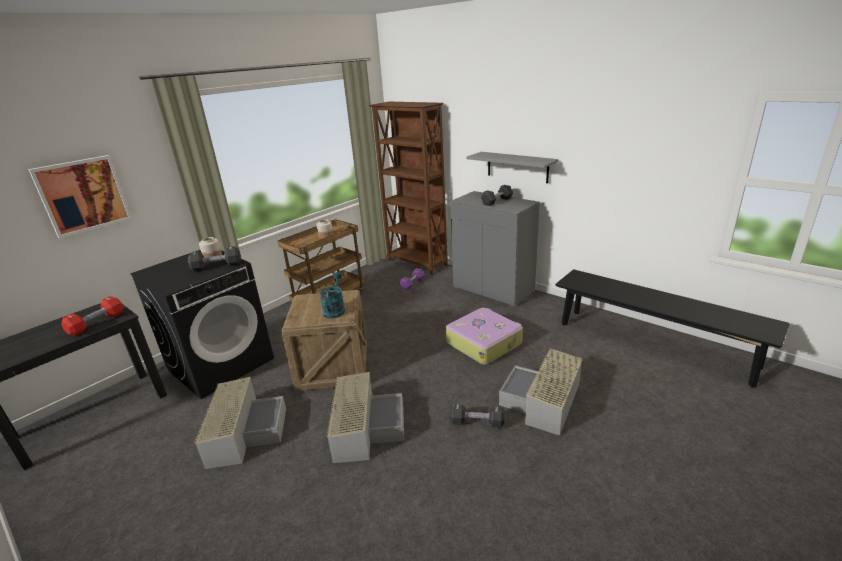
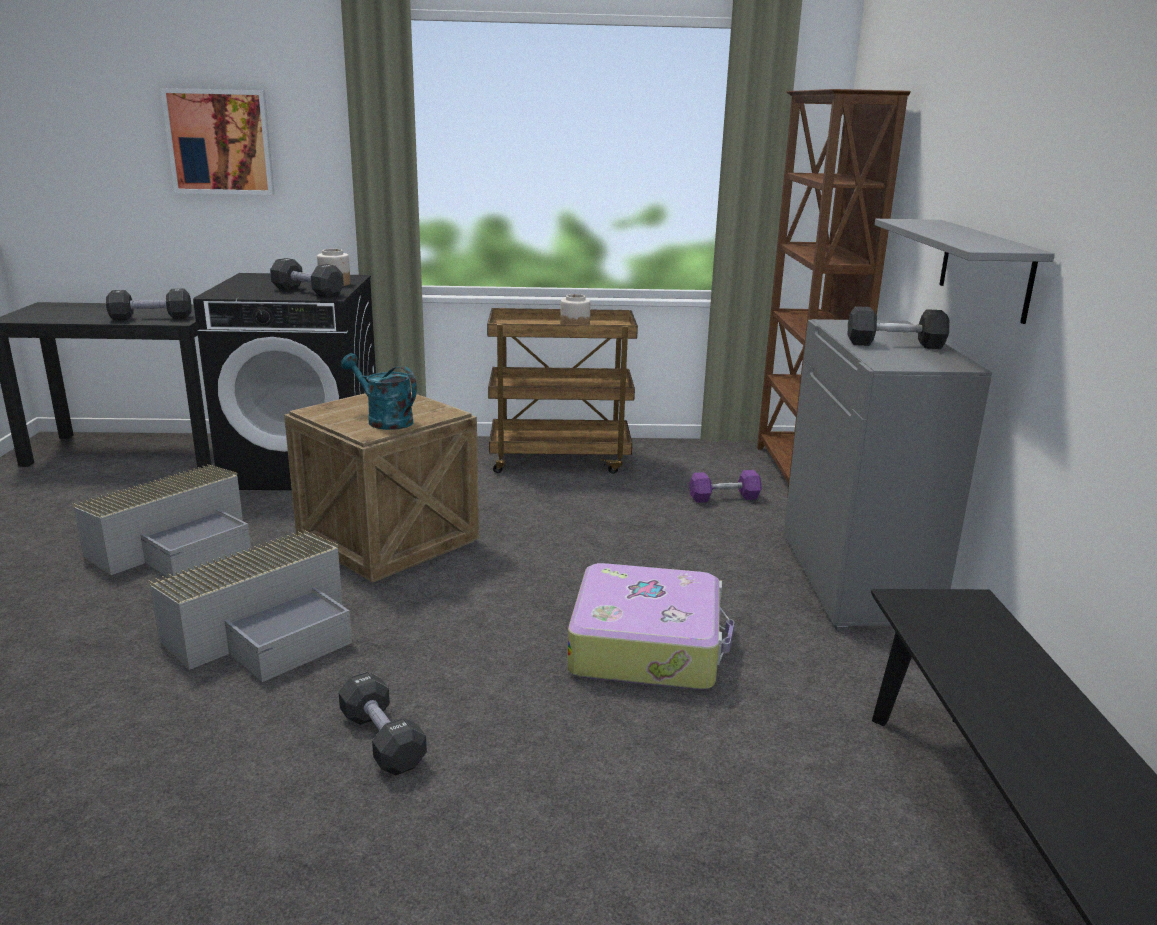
camera: 45 degrees right, 5 degrees down
(96, 323) = (151, 318): red dumbbell -> black dumbbell
(334, 310) = (384, 420): turquoise watering can -> turquoise watering can turned 105 degrees counterclockwise
(542, 401) = (539, 800): grey storage box -> none

